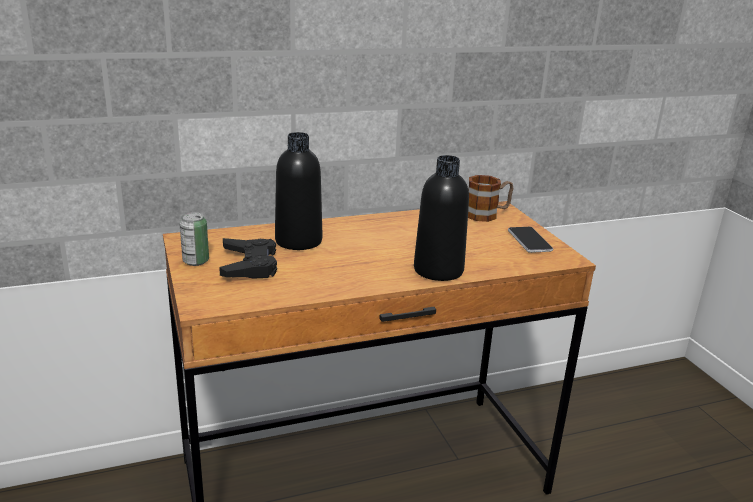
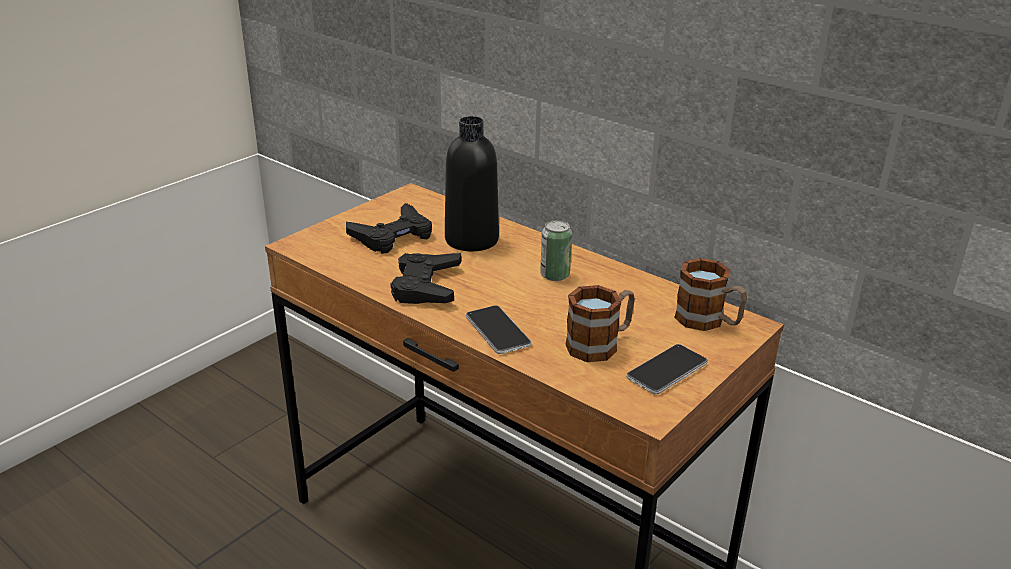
camera: 60 degrees right, 5 degrees up
(196, 261) = (372, 213): can -> can (555, 275)
(347, 275) = (426, 285): none -> black game controller
(438, 270) = (497, 331): black bottle -> phone
(485, 247) = (600, 344): none -> mug

